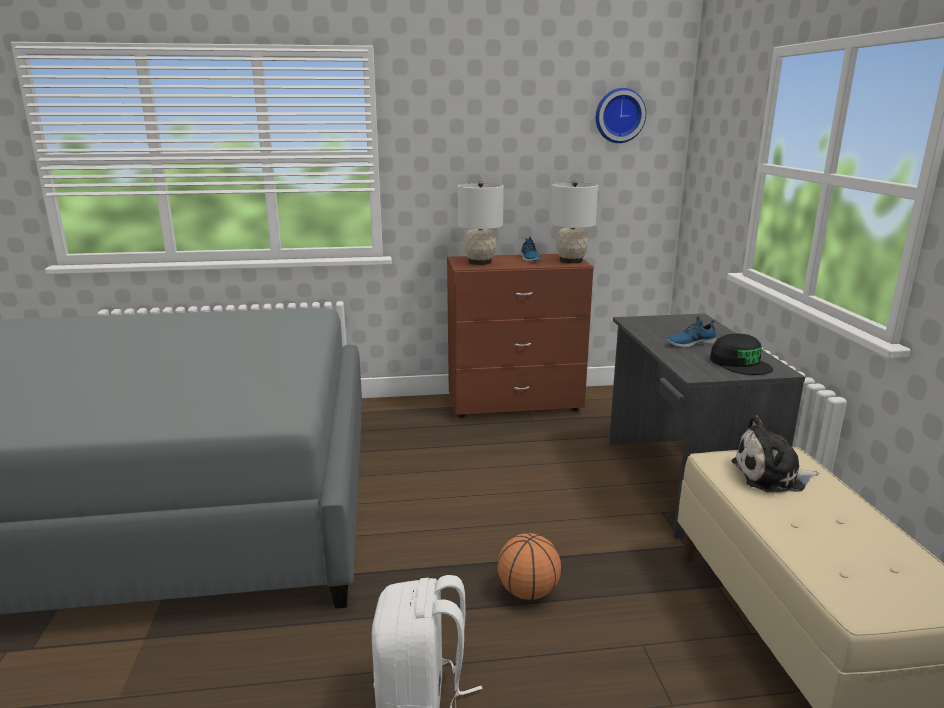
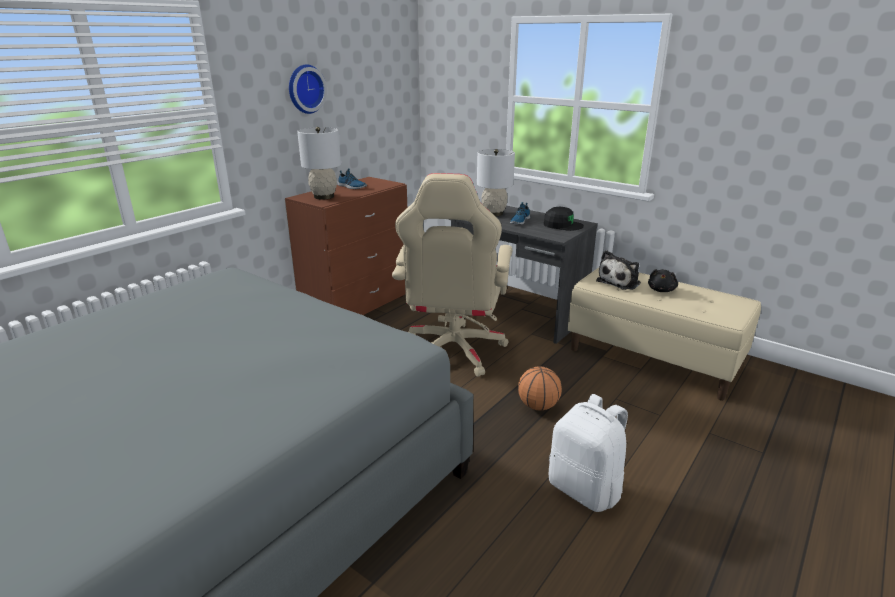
camera: 45 degrees left, 5 degrees up
(539, 486) = (454, 350): none -> beige office chair
(571, 261) = (382, 182): white table lamp -> white table lamp (494, 213)
(619, 115) = (381, 63): wall clock -> wall clock (305, 89)
(822, 514) = (661, 290): none -> black plush toy

